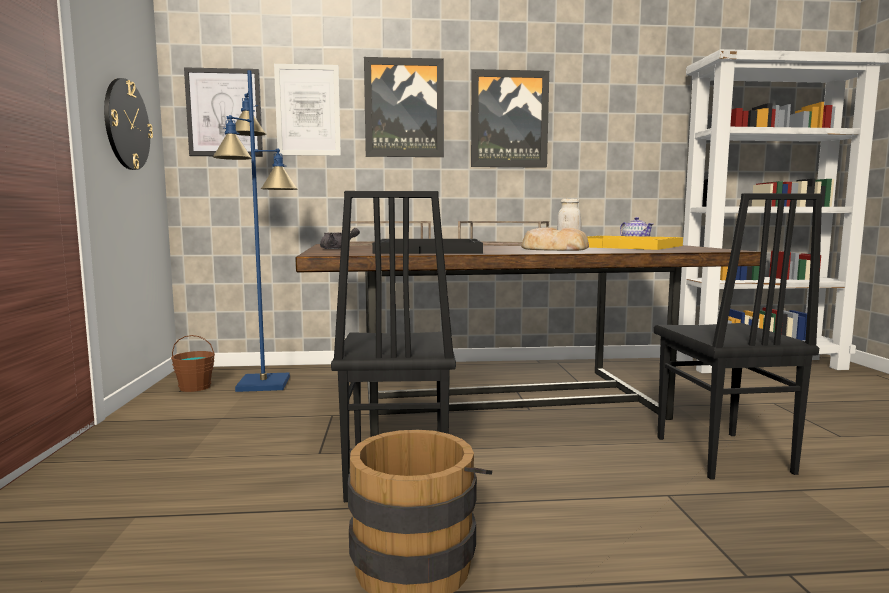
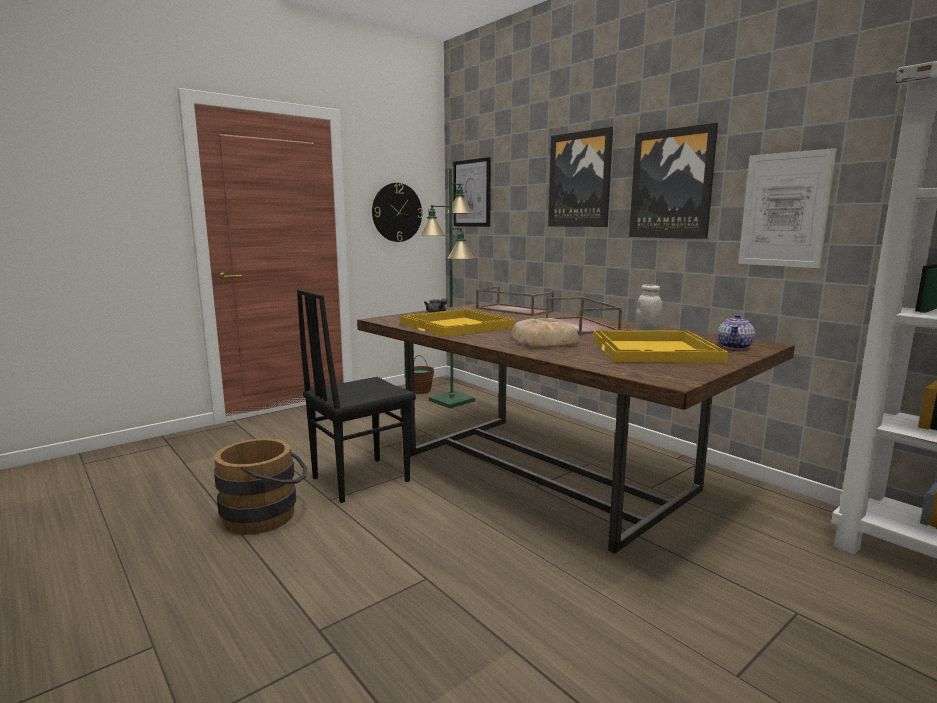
camera: 55 degrees right, 5 degrees up
(264, 384) = (452, 401): blue floor lamp -> green floor lamp
(308, 110) = (516, 187): picture -> picture (784, 210)
(429, 250) = (457, 325): black tray -> yellow tray
(721, 455) = (548, 593): black chair -> none

